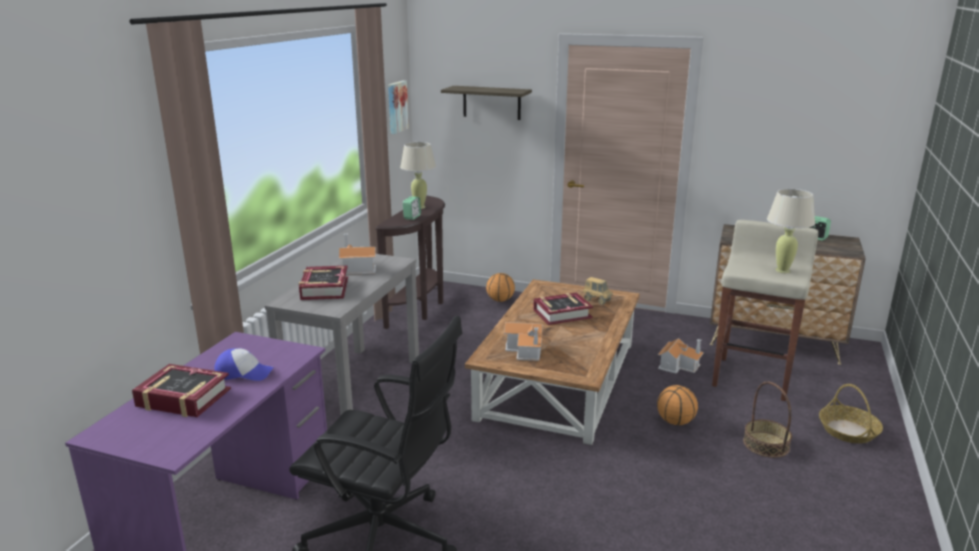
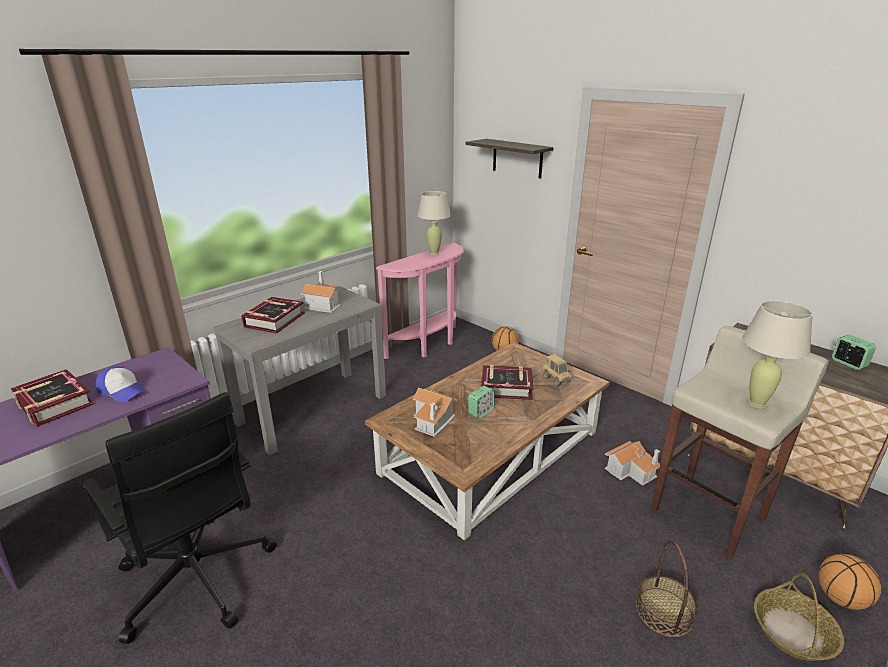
camera: 25 degrees right, 5 degrees up
(396, 107) = (430, 156): picture -> none
(412, 217) = (416, 262): alarm clock -> alarm clock (481, 412)
(420, 308) = (429, 345): brown console table -> pink console table
(674, 422) = (574, 541): basketball -> basketball (839, 598)

